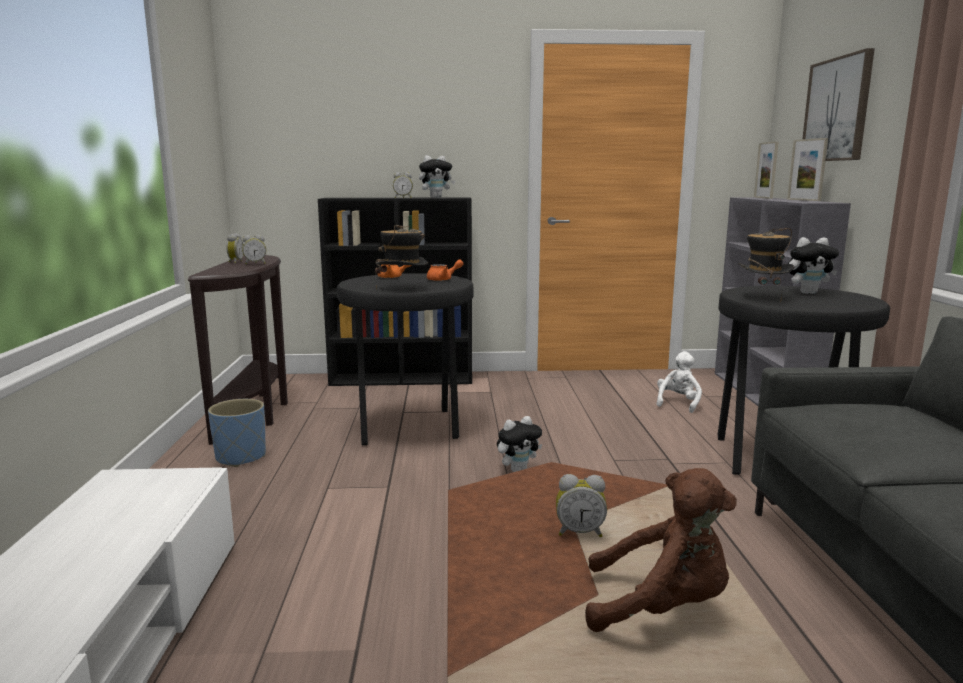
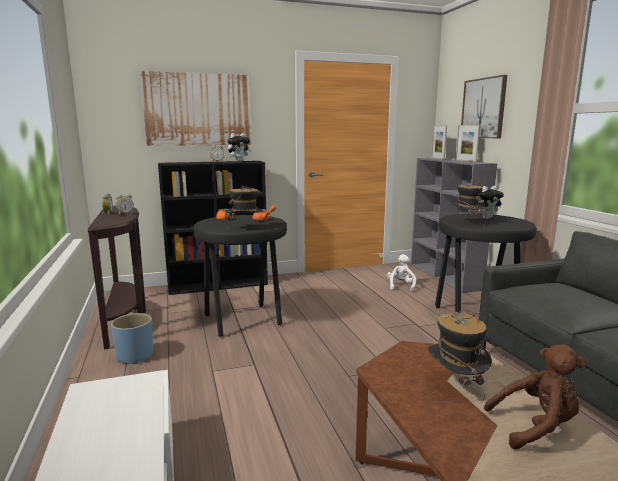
camera: 15 degrees left, 0 degrees up
(383, 122) = (198, 109): none -> picture
(518, 469) = (331, 341): plush toy -> none
(579, 532) = (456, 386): alarm clock -> hat

